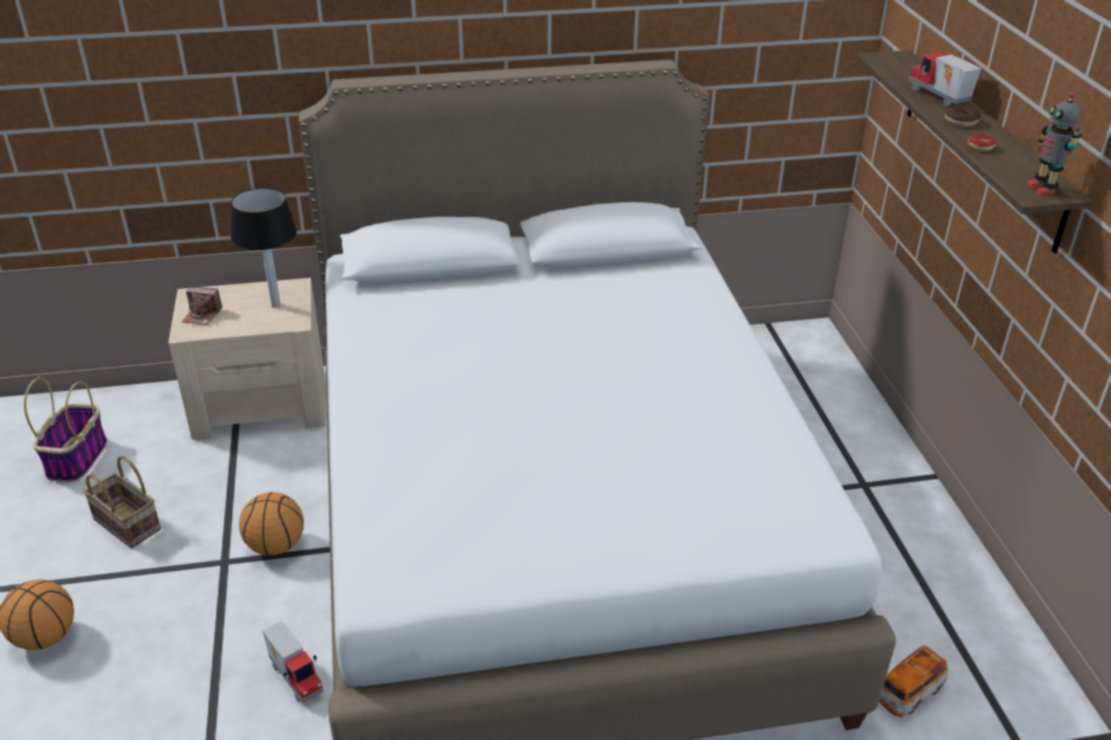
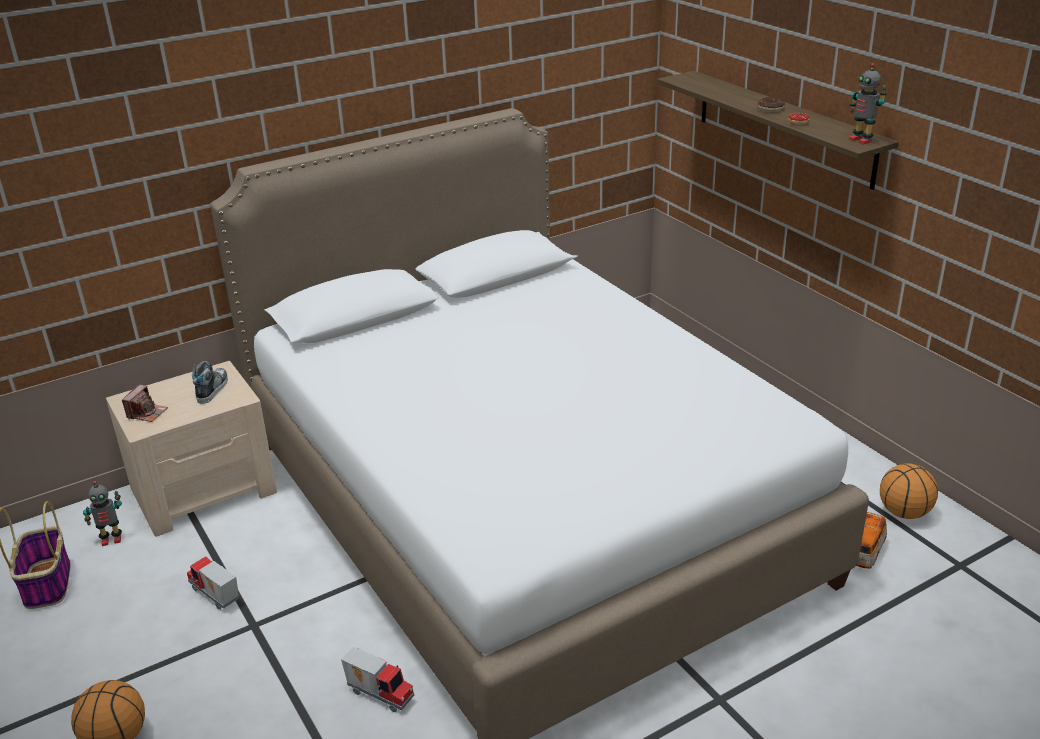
camera: 20 degrees left, 5 degrees down
(129, 524) = (139, 622): basket -> none
(153, 430) = (111, 539): none -> toy robot
(202, 315) = (147, 413): camera -> camera turned 60 degrees counterclockwise
(275, 305) = (212, 389): table lamp -> shoe
(275, 545) = (293, 598): basketball -> basketball (903, 512)
(937, 97) = (741, 97): toy truck -> toy truck (214, 596)

